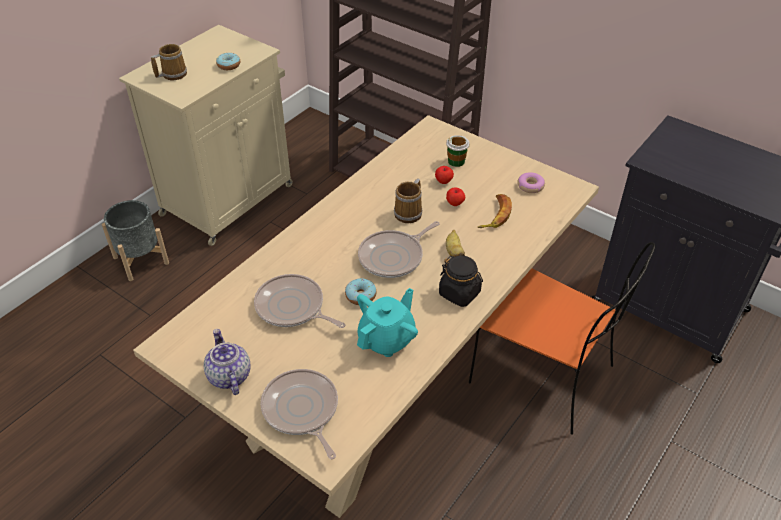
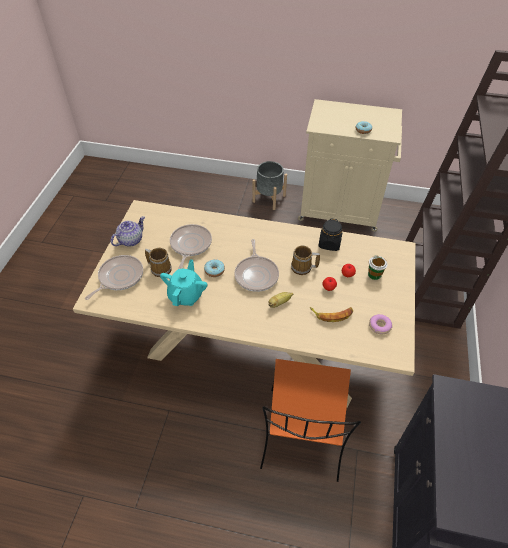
camera: 65 degrees right, 5 degrees up
(172, 74) = (334, 114): mug -> mug (160, 268)
(387, 339) = (186, 295): turquoise teapot -> turquoise teapot turned 90 degrees counterclockwise
(394, 257) = (256, 274): frying pan -> frying pan turned 120 degrees counterclockwise
(459, 293) = (243, 318): black jar -> black jar (329, 243)

